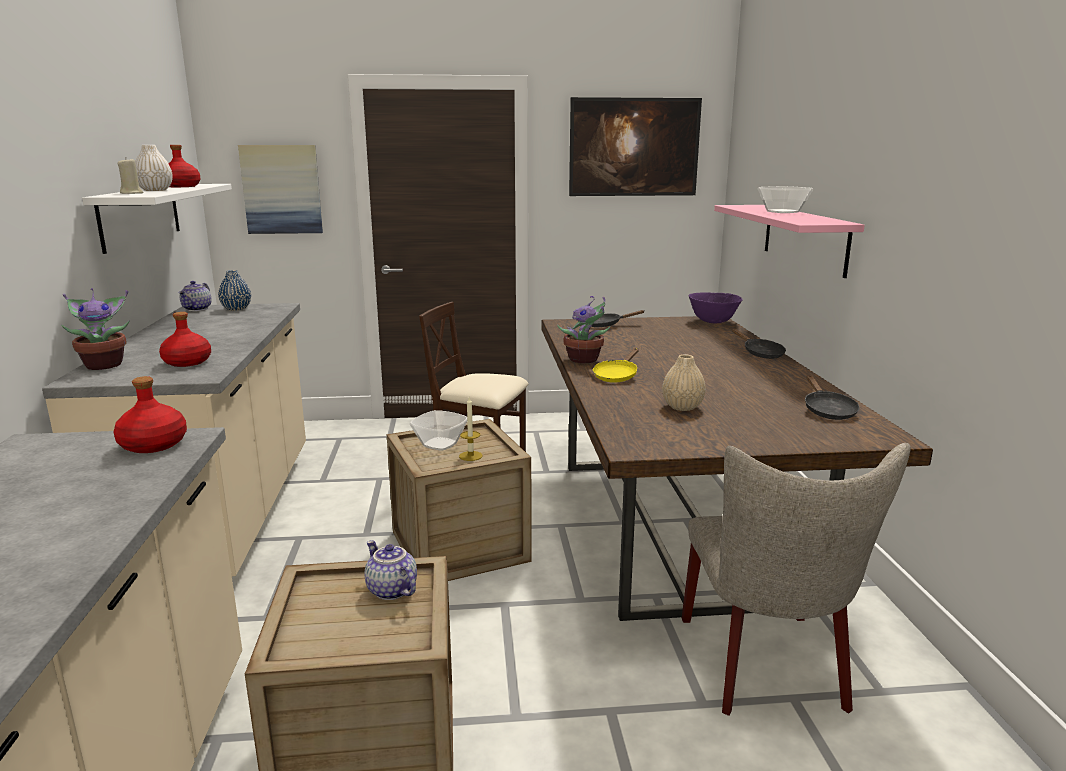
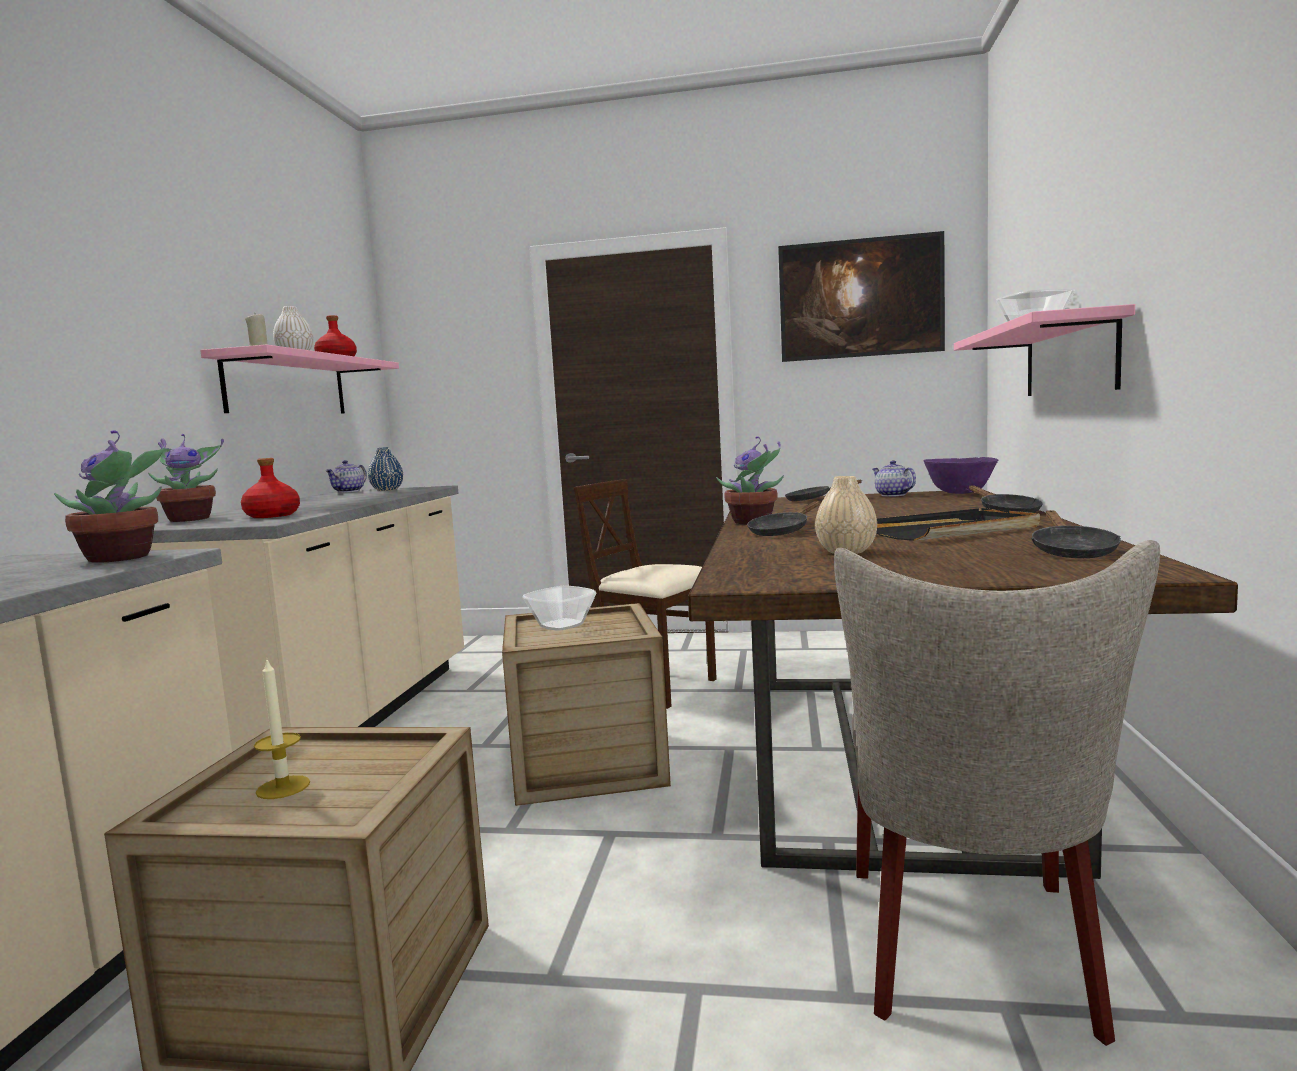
camera: 15 degrees right, 10 degrees down
(140, 215) = (287, 386): white shelf -> pink shelf
(154, 445) = (122, 558): red bottle -> potted plant
(282, 189) = (463, 374): picture -> none
(390, 590) = (370, 760): teapot -> teapot (892, 495)
(470, 456) = (589, 636): candle -> candle (283, 787)
(617, 376) = (782, 532): yellow frying pan -> black frying pan
(740, 379) = (955, 530): none -> black tray

